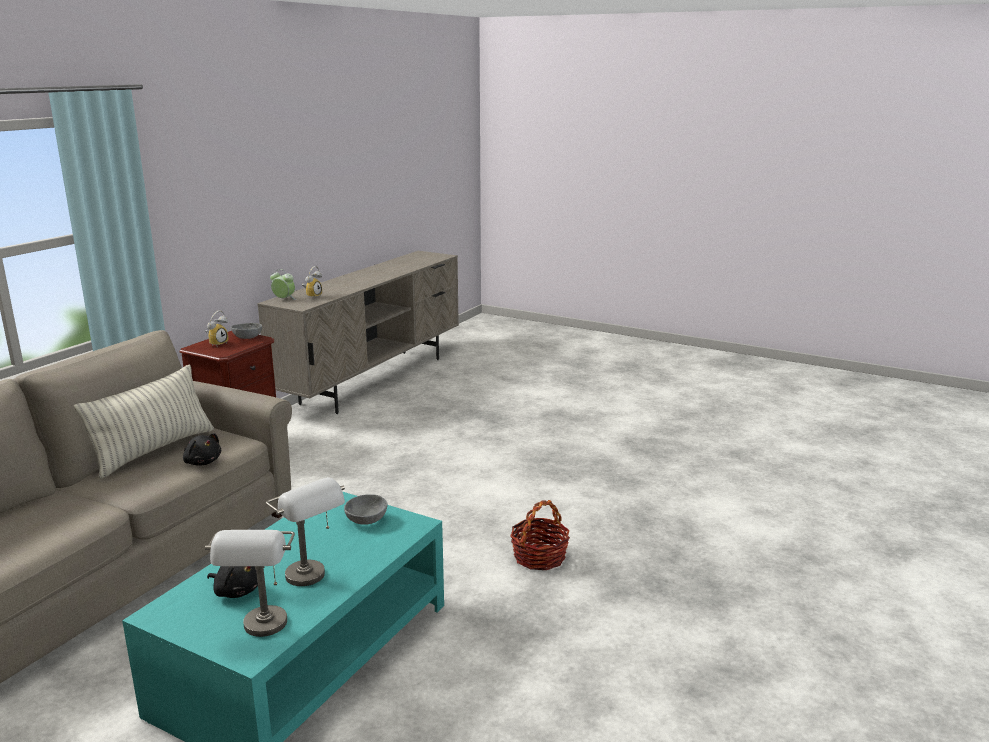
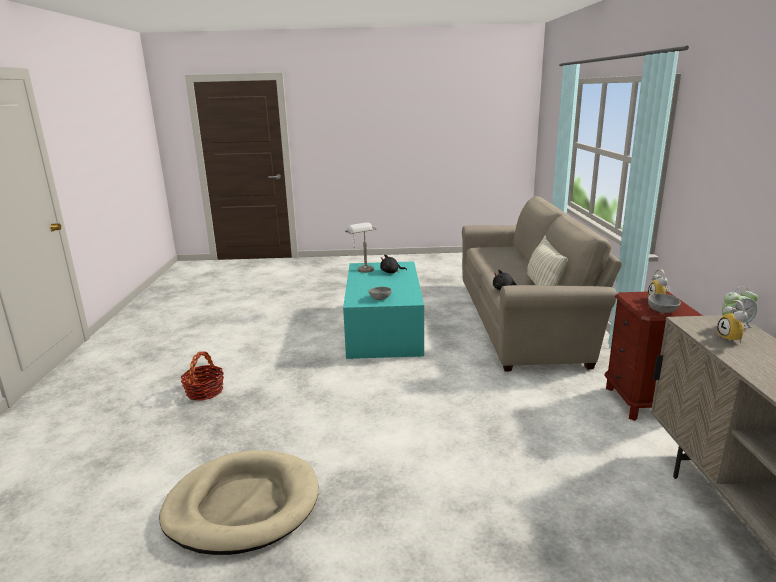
camera: 150 degrees right, 0 degrees up
(313, 580) = (368, 280): grey table lamp -> none
(539, 557) = (313, 398): basket -> basket (204, 391)
(658, 483) = (242, 505): none -> beige dog bed

